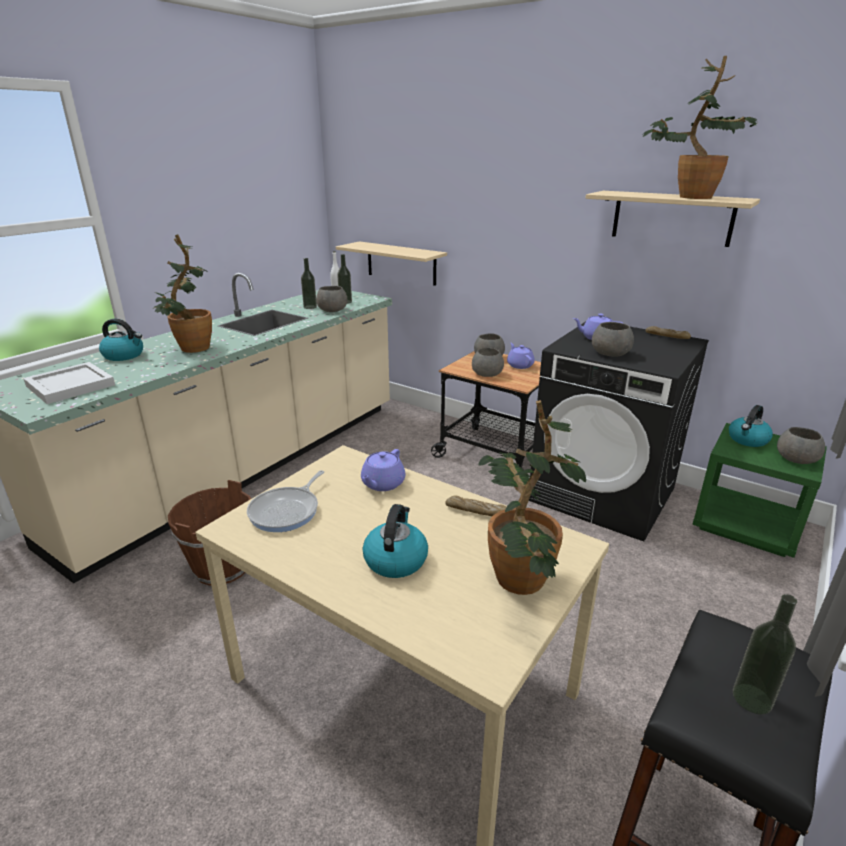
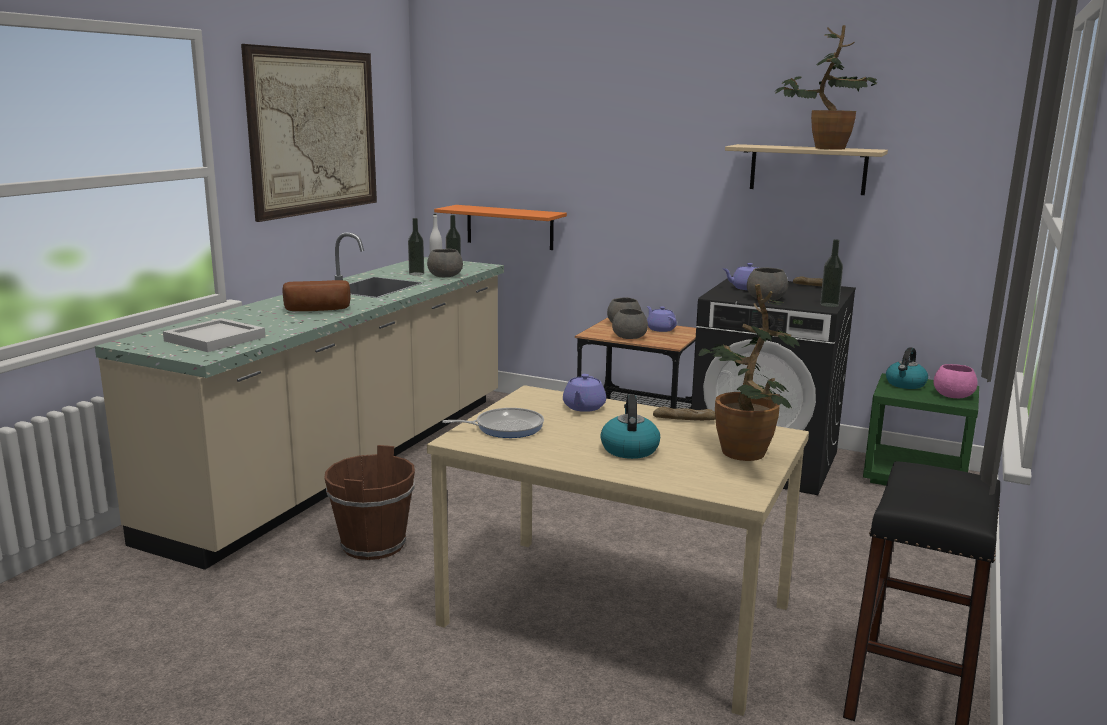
camera: 10 degrees left, 10 degrees down
(124, 355) = (245, 316): kettle -> none
(190, 350) = (317, 310): potted plant -> bread
(215, 179) = (315, 132): none -> picture
(287, 511) = (505, 428): frying pan -> frying pan turned 120 degrees counterclockwise
(401, 263) = (509, 227): beige shelf -> orange shelf
(752, 698) = (945, 497): bottle -> bottle (829, 305)
(795, 458) = (952, 395): grey bowl -> pink bowl

